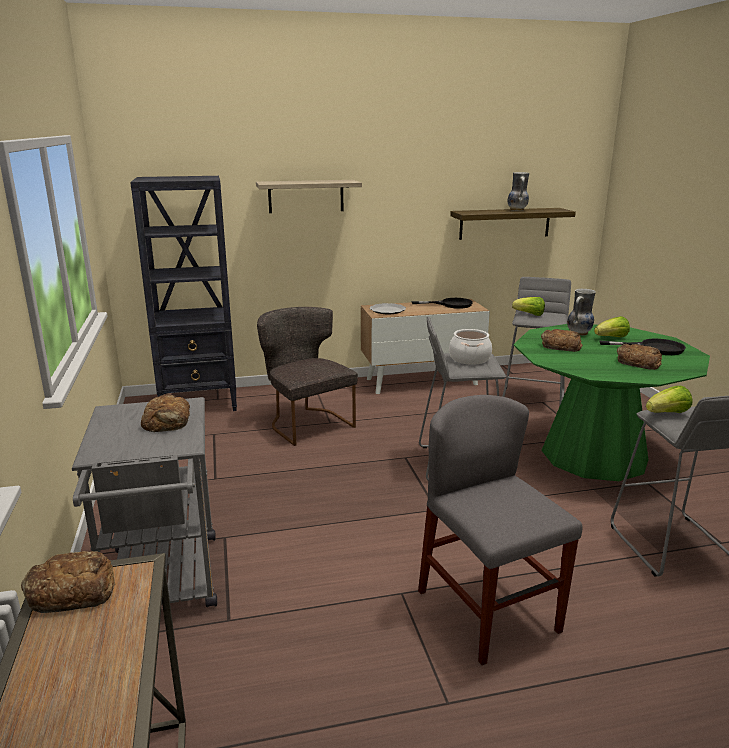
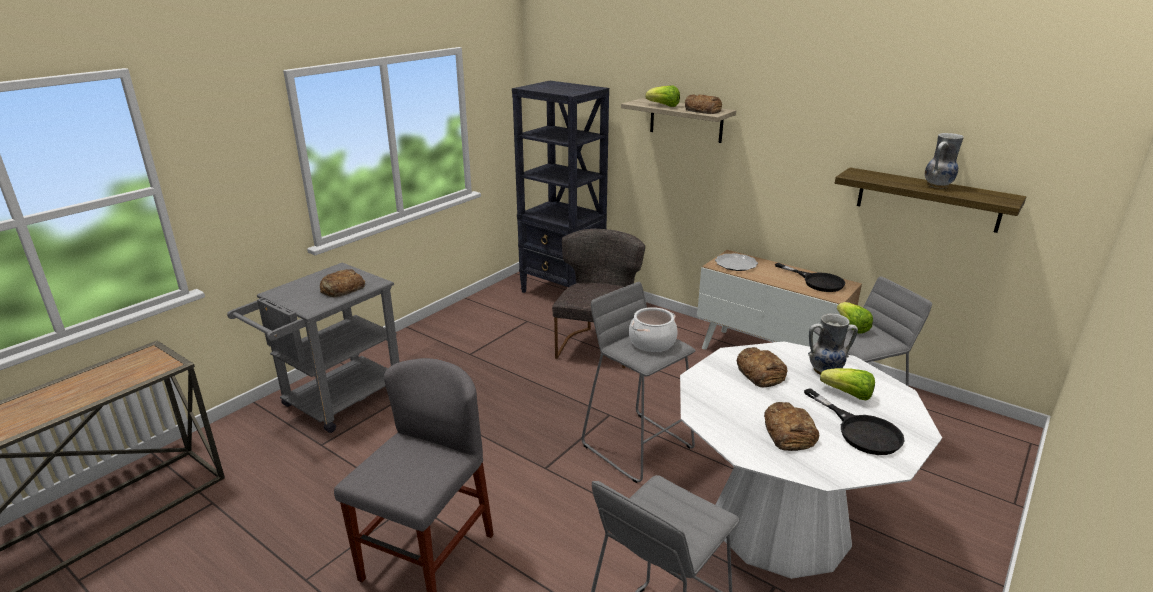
camera: 50 degrees right, 5 degrees up
(71, 590) = (142, 357): bread -> bread (702, 110)
(594, 455) = (781, 525): green dining table -> white dining table
(667, 414) = (665, 493): lettuce -> lettuce (663, 106)

